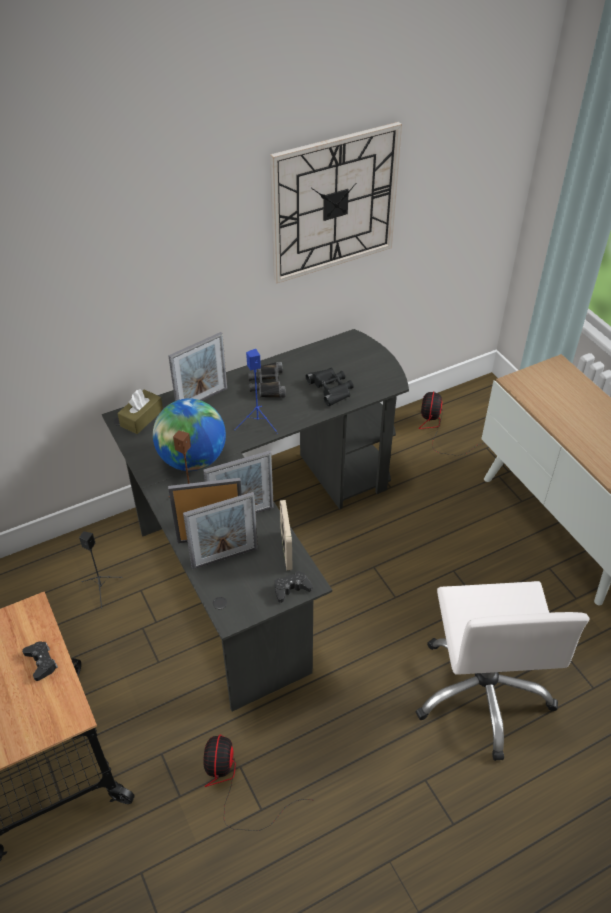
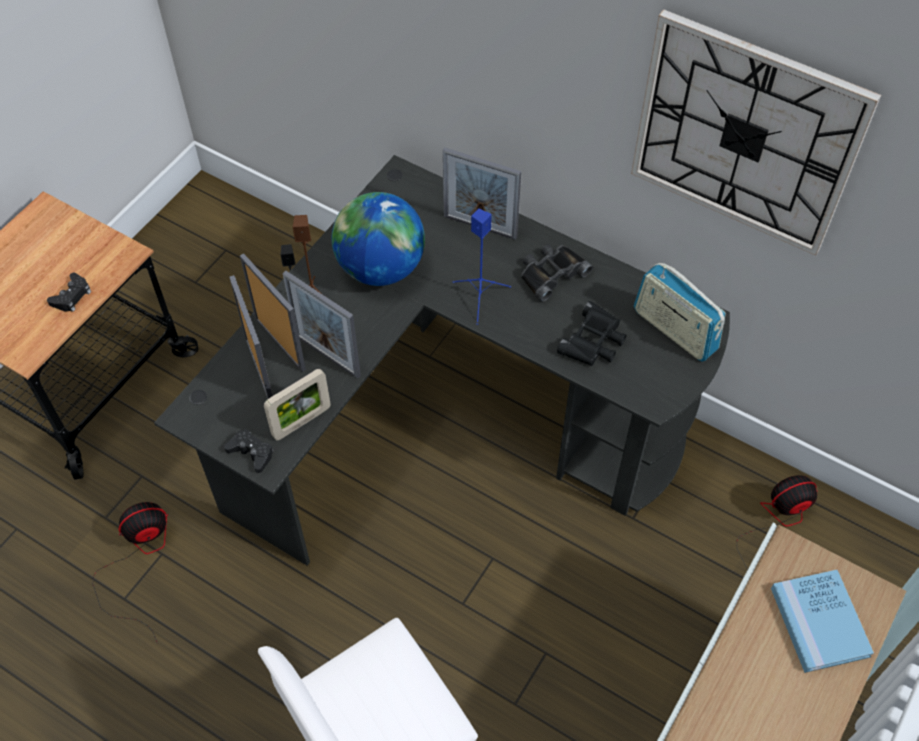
camera: 60 degrees right, 10 degrees up
(141, 418) = (411, 190): brown tissue box -> none
(225, 557) = (259, 370): picture frame -> picture frame turned 150 degrees counterclockwise
(350, 354) = (674, 330): none -> radio
(562, 391) = (819, 622): none -> blue book

